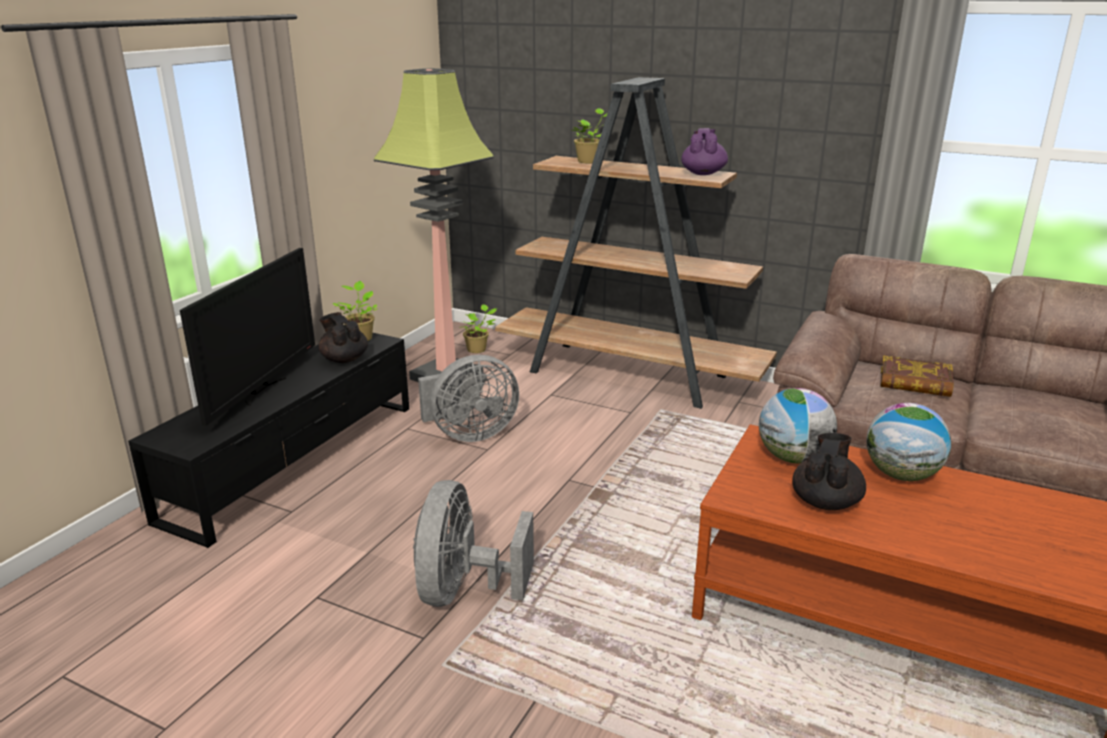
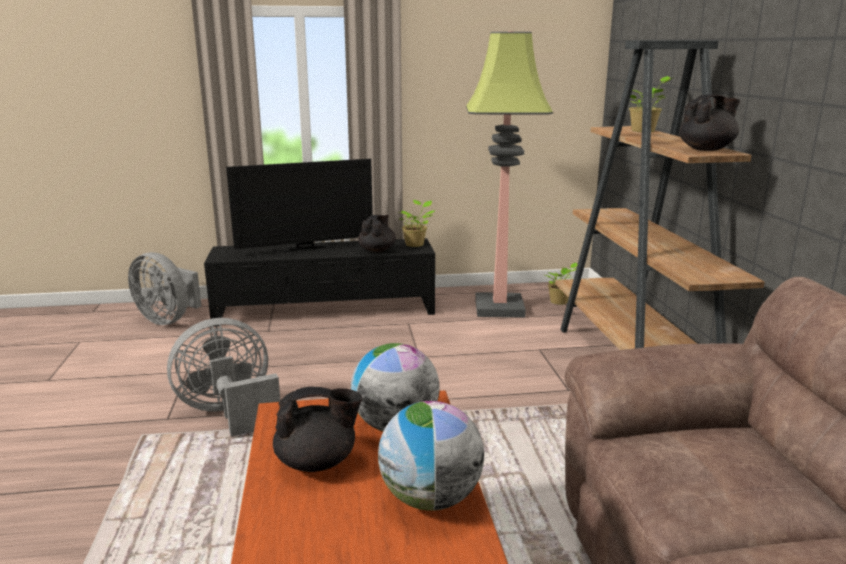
camera: 55 degrees right, 5 degrees down
(469, 434) = (431, 344): grey fan -> grey fan (168, 319)
(703, 173) = (707, 149): purple teapot -> black teapot
(915, 382) = (736, 469): book -> none

